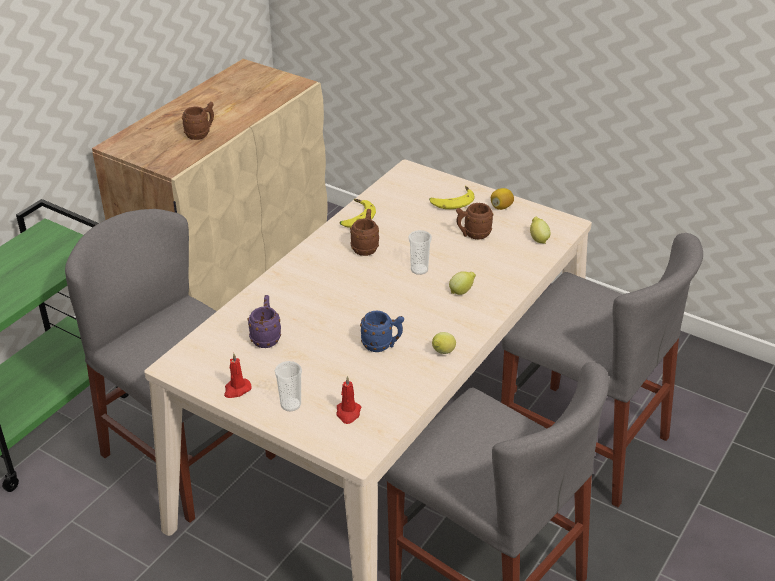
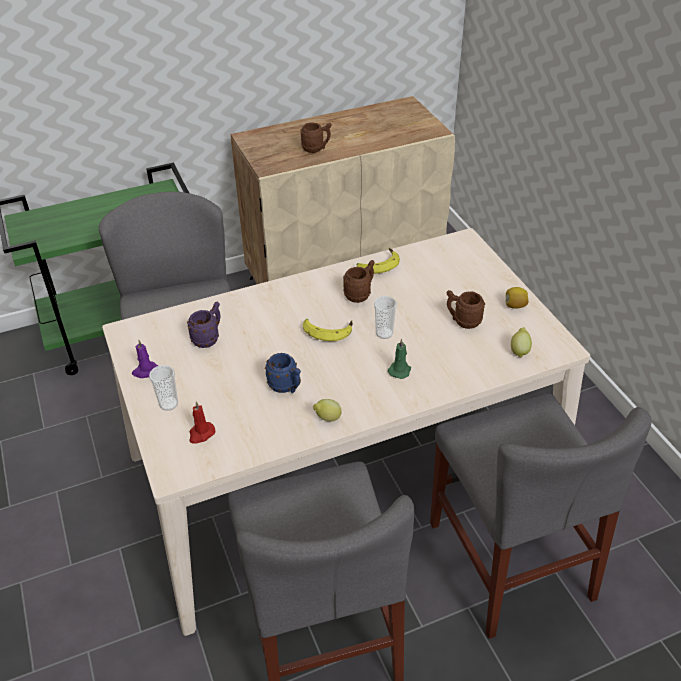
camera: 35 degrees right, 5 degrees up
(236, 389) = (145, 371): red candle -> purple candle
(451, 201) = (474, 282): banana -> banana (328, 330)
(462, 292) = (400, 370): lemon -> green candle

